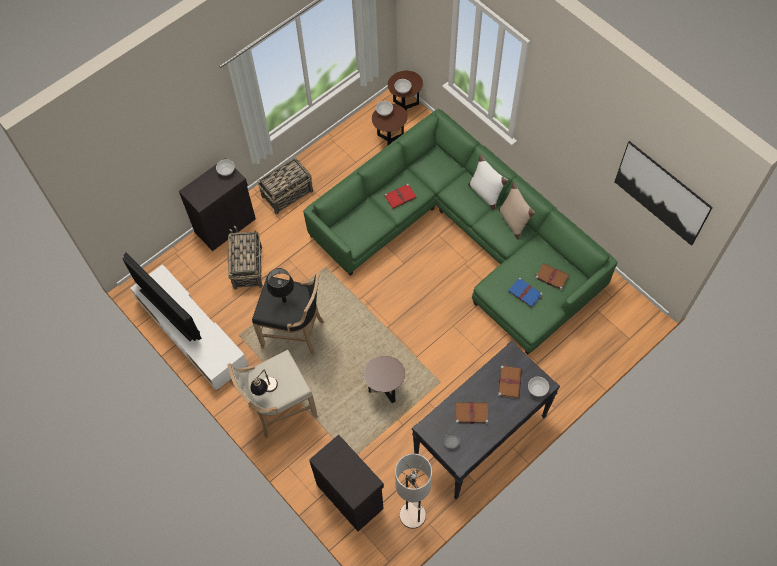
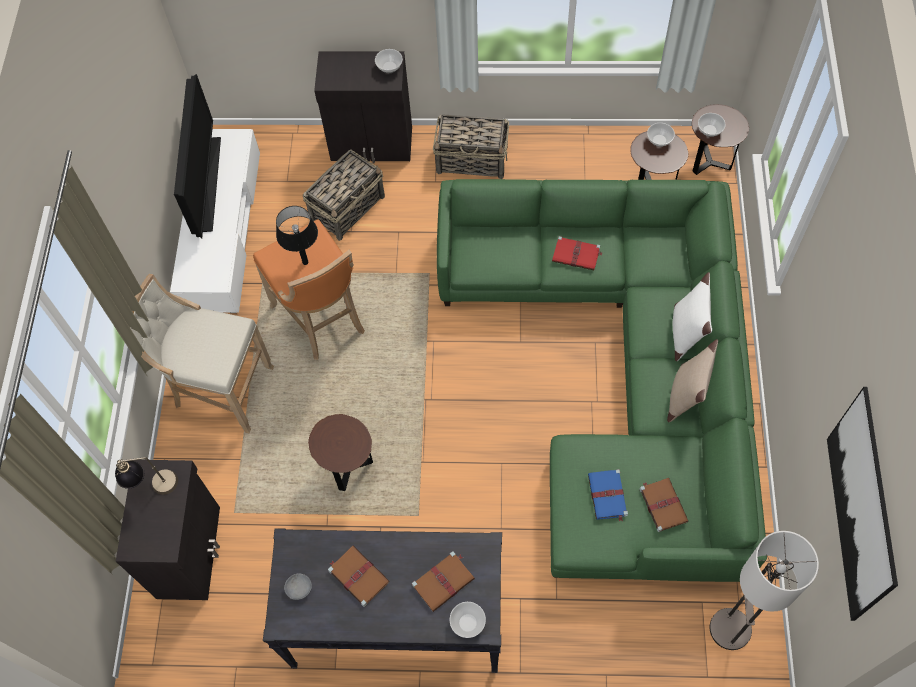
camera: 45 degrees right, 0 degrees up
(266, 390) = (182, 344): table lamp -> table lamp (153, 485)
(295, 332) = (322, 319): black stool -> orange stool
(413, 515) = (229, 639): floor lamp -> floor lamp (730, 629)

